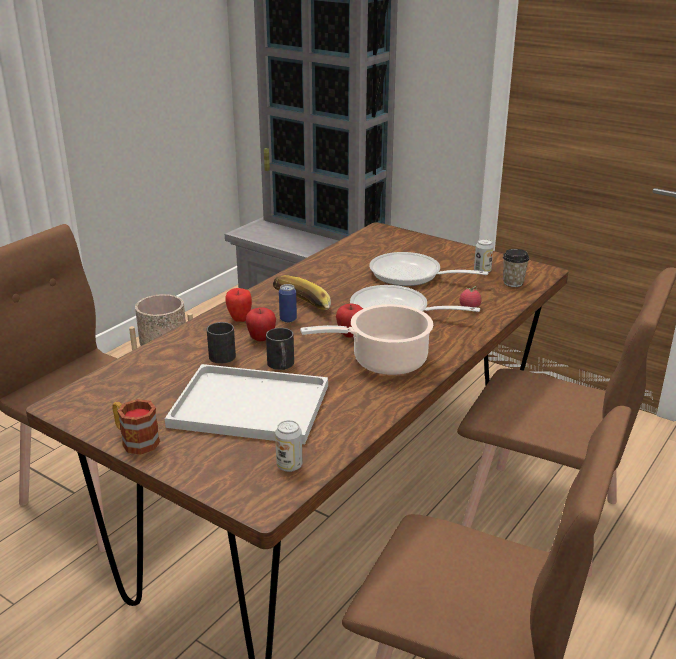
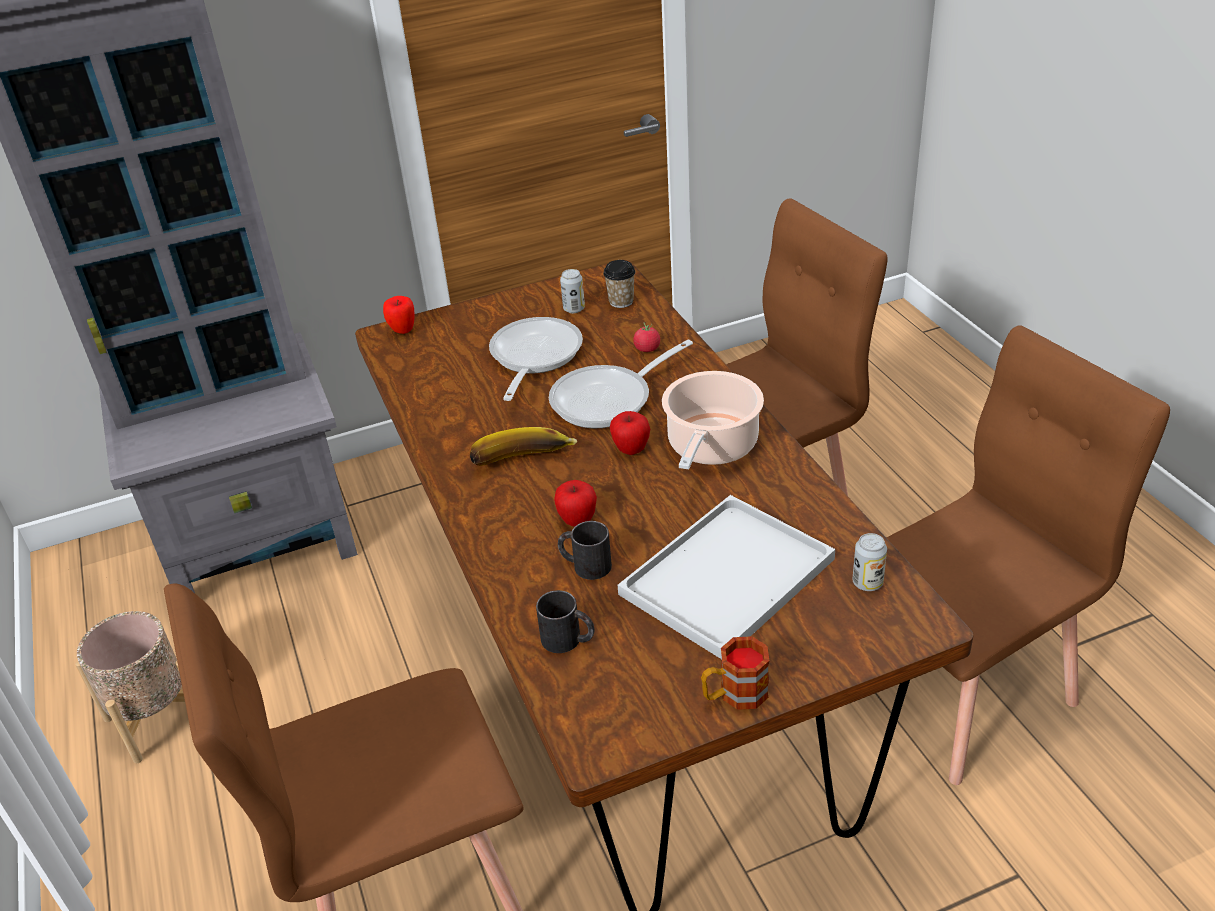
camera: 55 degrees left, 10 degrees up
(239, 319) = (509, 524): apple -> apple (403, 331)
(281, 365) = (656, 524): black mug -> black mug (568, 640)
(288, 319) = (548, 484): can -> none
(411, 275) = (533, 357): frying pan -> frying pan turned 135 degrees clockwise

